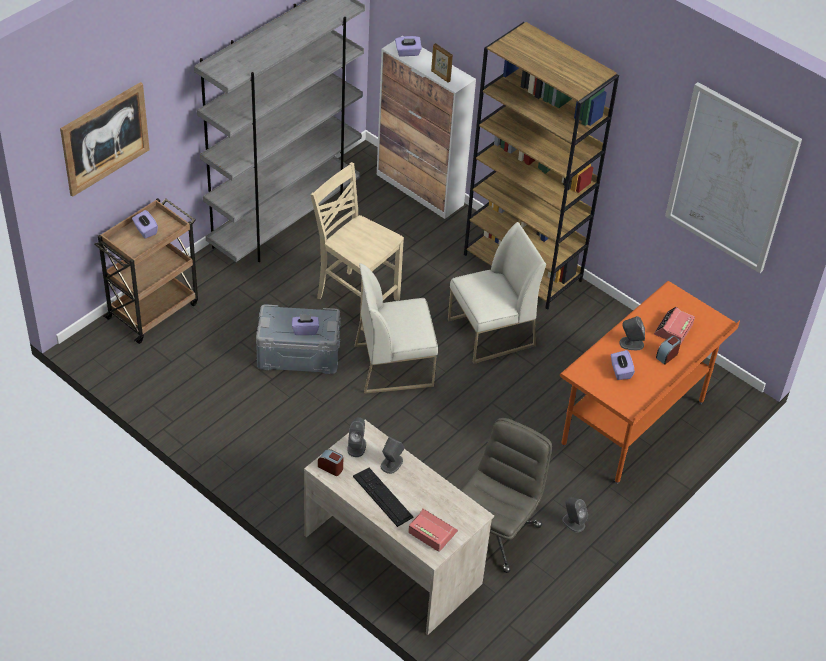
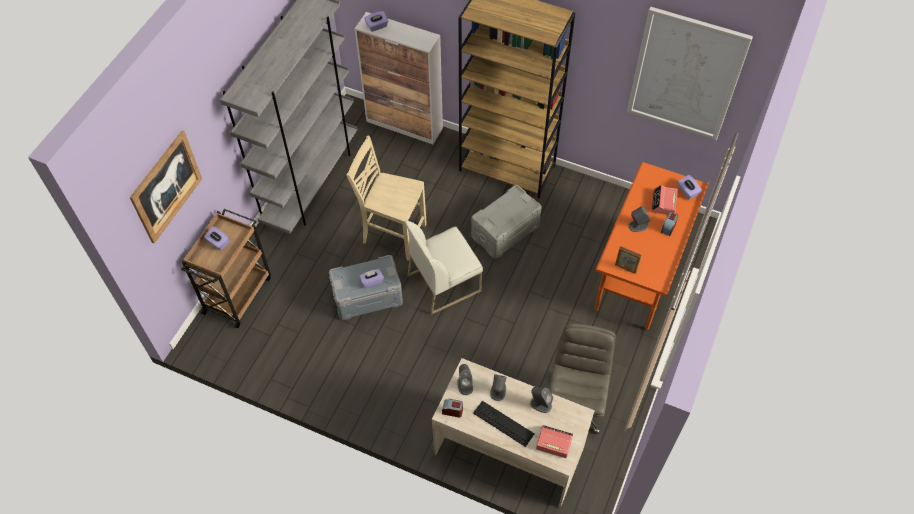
camera: 15 degrees left, 10 degrees up
(440, 76) = (411, 40): picture frame -> picture frame (625, 268)
(491, 333) = (505, 232): white chair -> grey storage box
(573, 522) = (628, 373): grey speaker -> grey speaker (540, 404)
(620, 371) = (640, 252): purple tissue box -> purple tissue box (687, 191)

